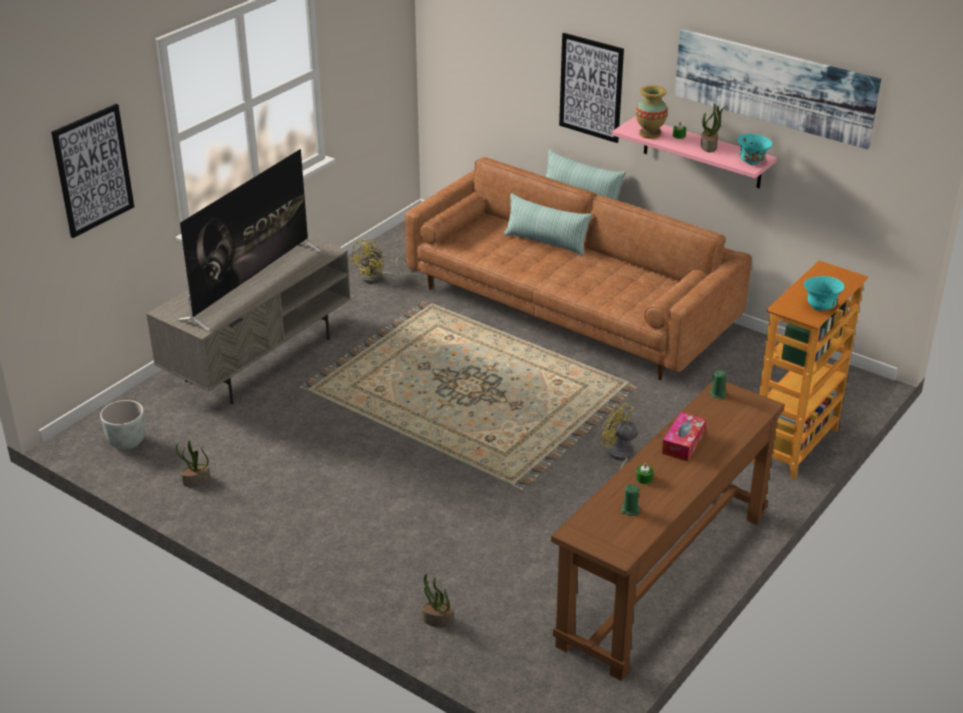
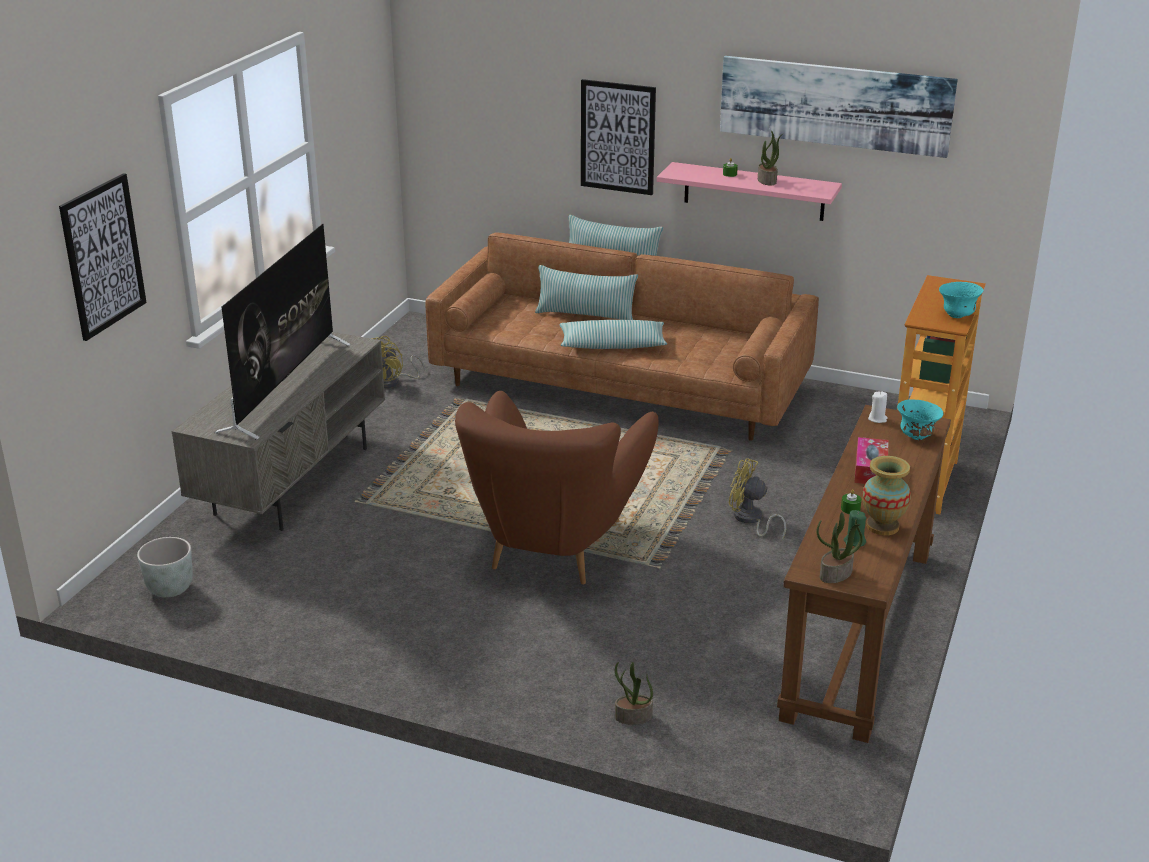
camera: 15 degrees left, 5 degrees down
(196, 481) = (275, 617): potted plant -> potted plant (836, 574)
(443, 454) = (554, 546): none -> brown armchair
(555, 276) = (612, 345): none -> pillow
(649, 134) = (698, 175): vase -> vase (882, 526)
(718, 394) = (877, 419): green candle -> white candle
(752, 162) = (820, 189): turquoise bowl -> turquoise bowl (916, 436)

